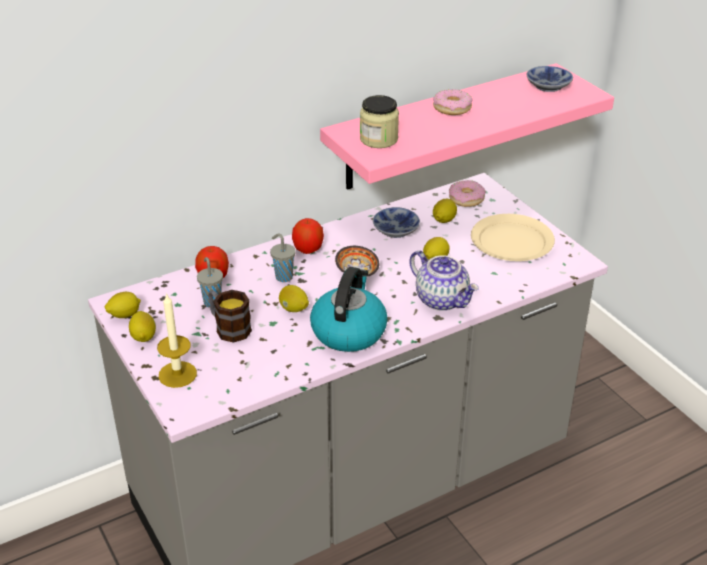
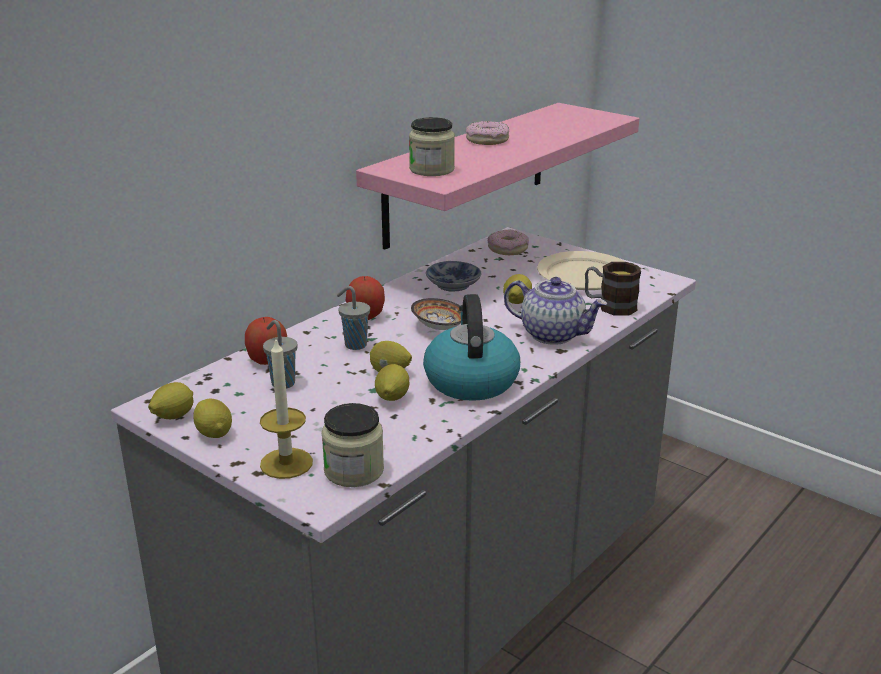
camera: 20 degrees left, 10 degrees down
(218, 392) = (354, 471): none -> jar
(228, 327) = (321, 404): mug -> mug (609, 306)
(443, 221) = (498, 269): lemon -> lemon (391, 398)
(550, 86) = (570, 116): bowl -> none

